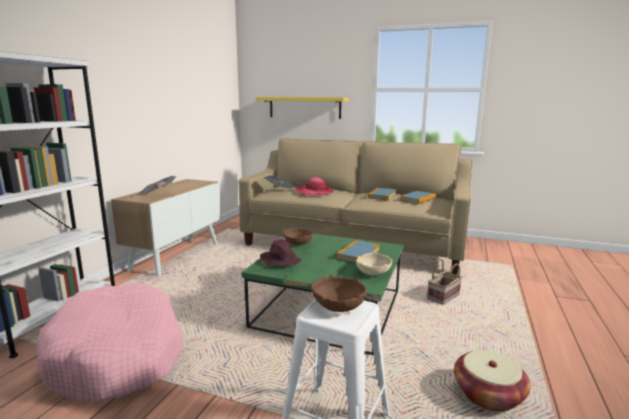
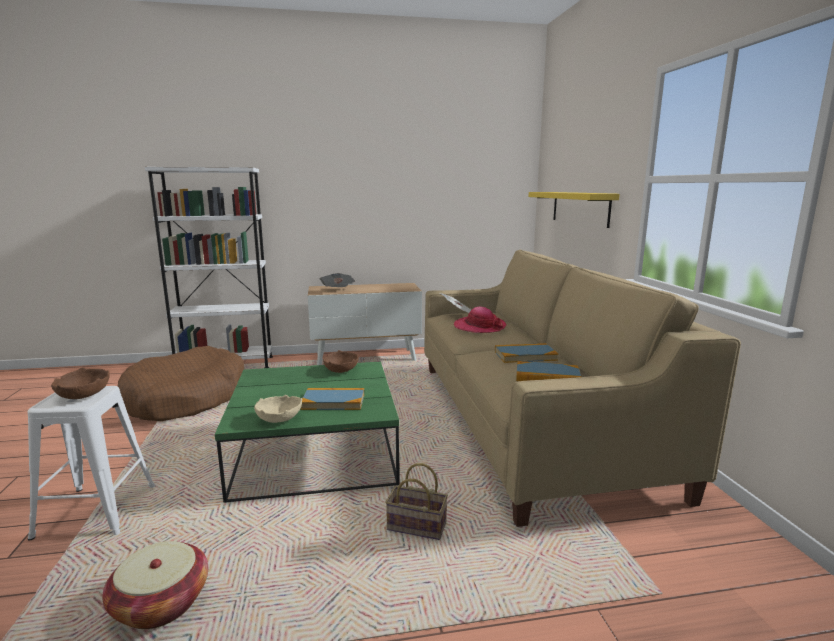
camera: 60 degrees right, 0 degrees up
(118, 355) = (186, 399): pink dog bed -> brown dog bed
(280, 261) = (281, 375): purple hat -> none

